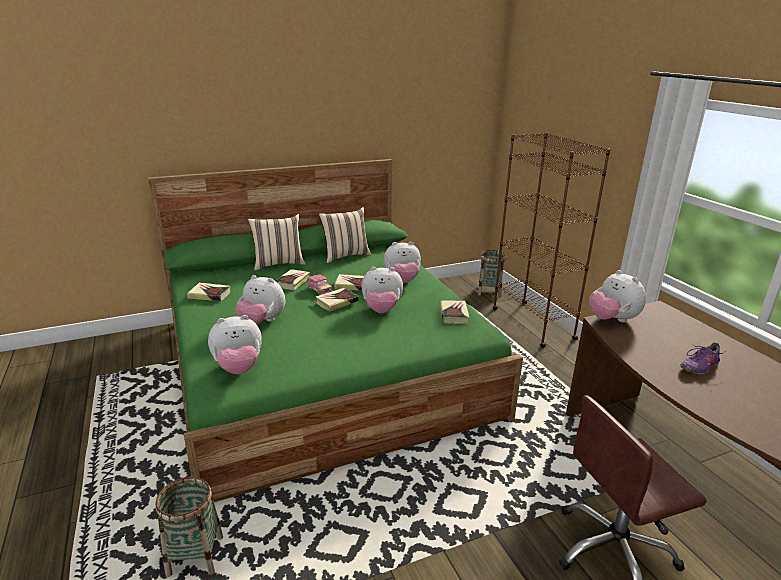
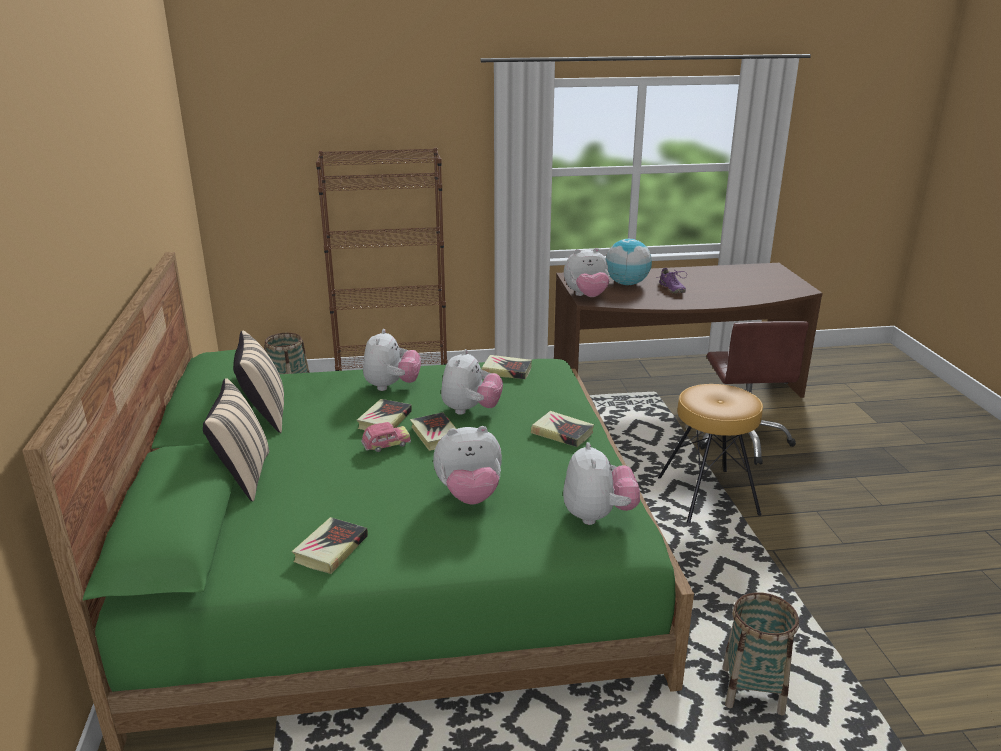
camera: 75 degrees left, 0 degrees up
(262, 322) = (469, 496): plush toy -> plush toy turned 45 degrees clockwise
(292, 282) = (339, 465): book -> book (562, 433)
(472, 521) = (708, 495): none -> brown stool
(678, 338) = (626, 284): none -> globe

